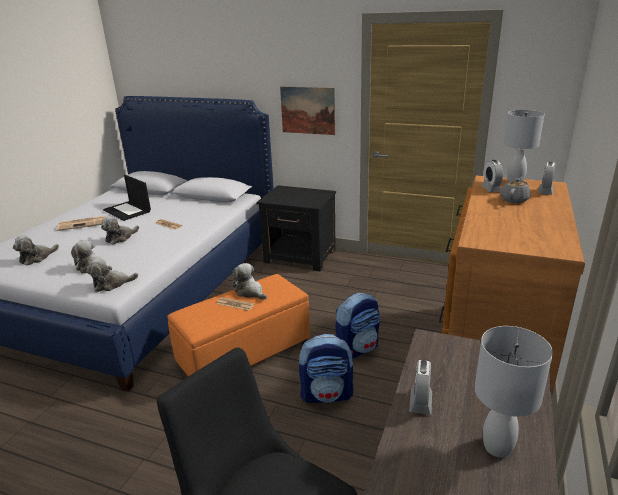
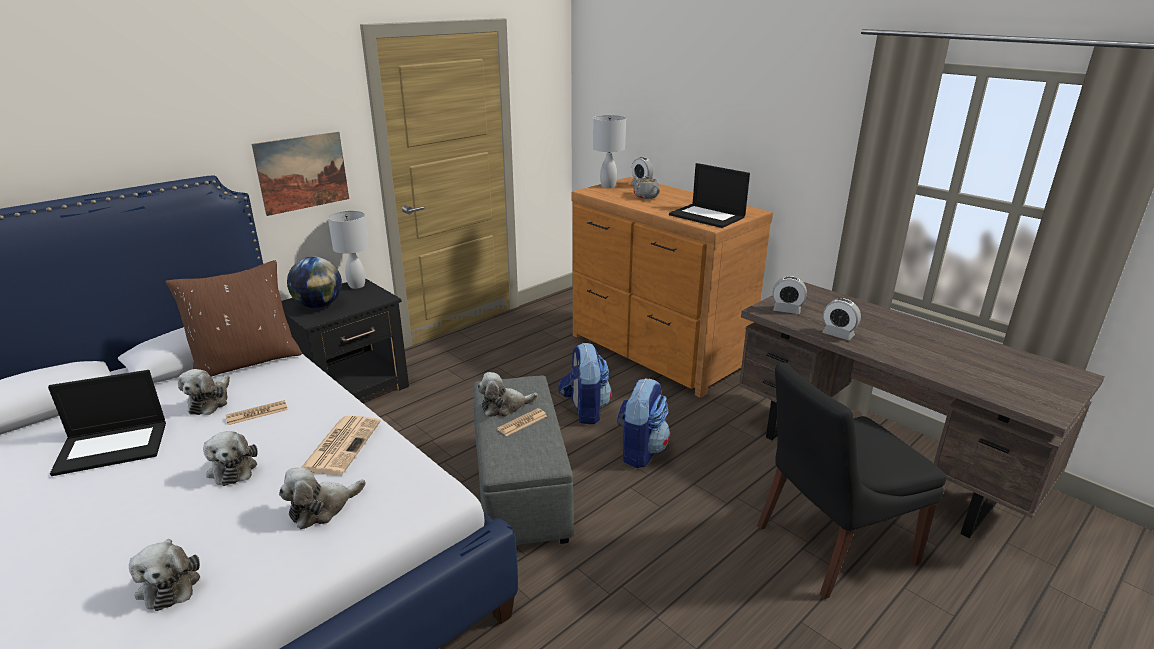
camera: 65 degrees left, 0 degrees up
(83, 223) = (80, 508): newspaper -> newspaper (341, 445)
(111, 284) = (408, 493): plush toy -> plush toy (210, 402)
(216, 204) = (246, 361): none -> brown pillow
(245, 352) = (520, 488): orange ottoman -> grey ottoman
(286, 194) = (319, 305): none -> globe
(491, 189) = (613, 195): alarm clock -> alarm clock (786, 310)
(496, 446) = (891, 325): white table lamp -> white table lamp (356, 285)
(503, 234) = (708, 216): none -> laptop

